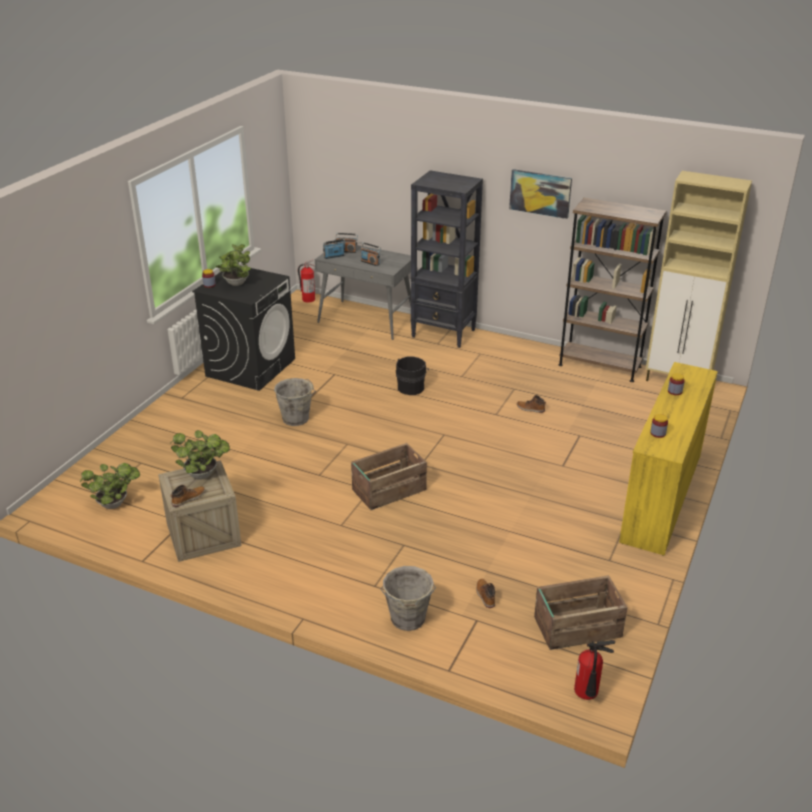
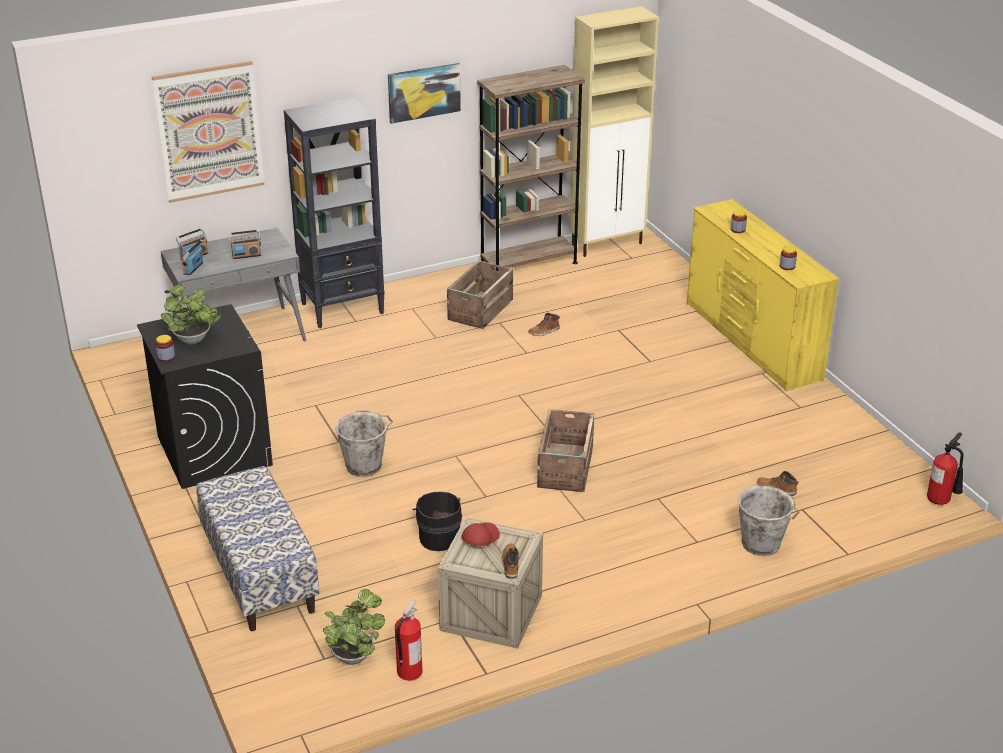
camera: 50 degrees left, 0 degrees up
(155, 437) = (259, 575): none -> bench
(204, 475) = (479, 538): potted plant -> red cap
(308, 299) = (129, 350): fire extinguisher -> fire extinguisher (409, 672)
(380, 169) = (209, 131): none -> picture
(411, 387) = (412, 373): black bucket -> black bucket (439, 537)
(576, 627) = (861, 465): crate -> crate (479, 310)

